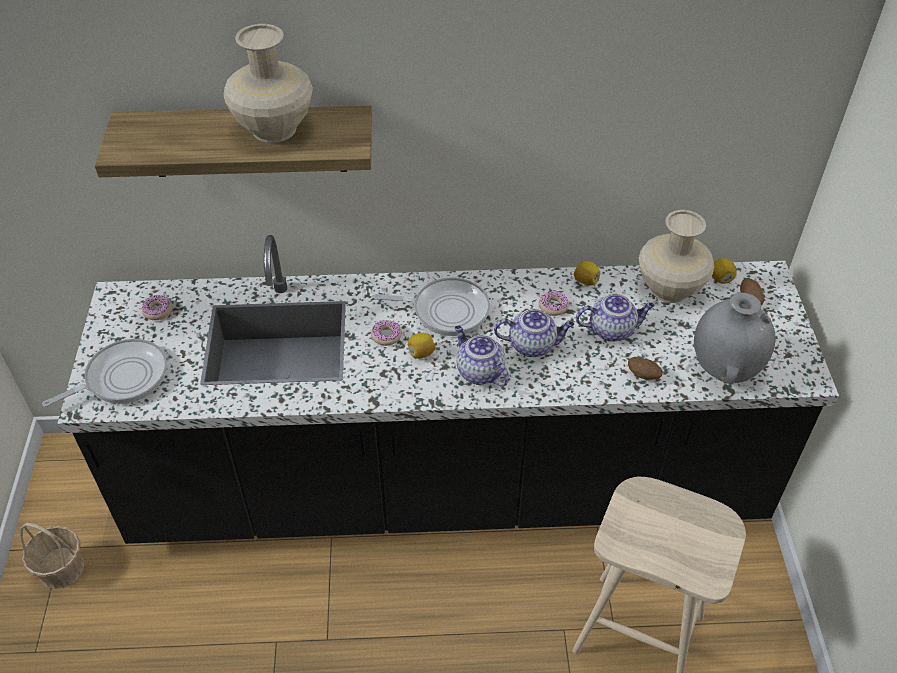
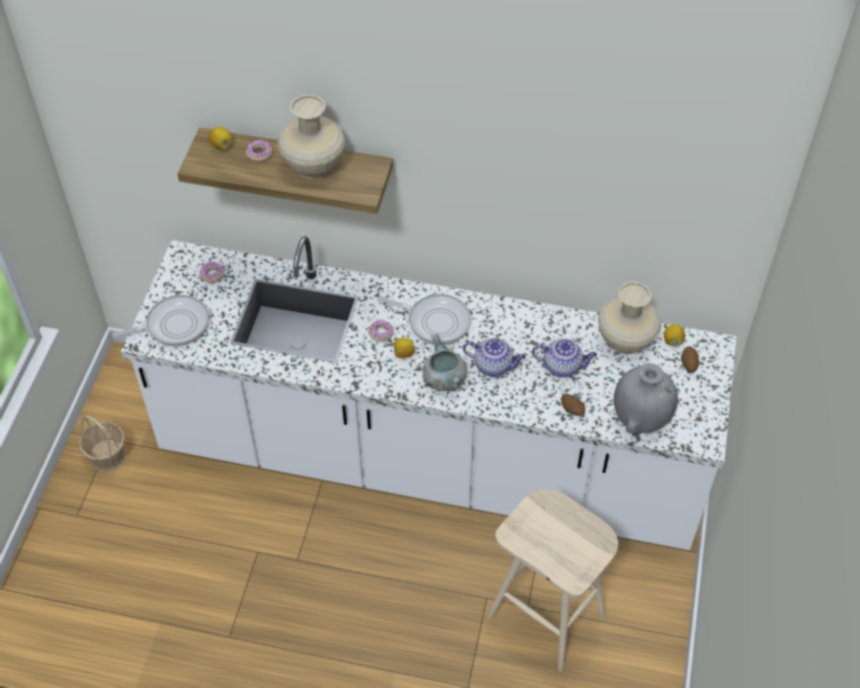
camera: 15 degrees right, 5 degrees up
(448, 487) = (430, 461): black counter -> white counter
(479, 372) = (443, 379): teapot -> grey cooking pot
(553, 306) = (522, 336): donut -> donut (259, 154)
(585, 281) = (558, 319): lemon -> lemon (221, 145)

